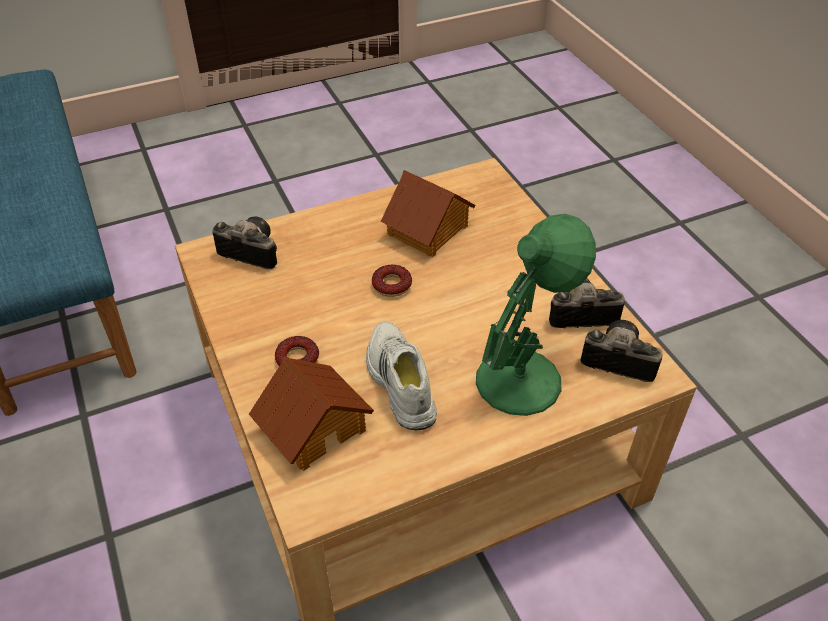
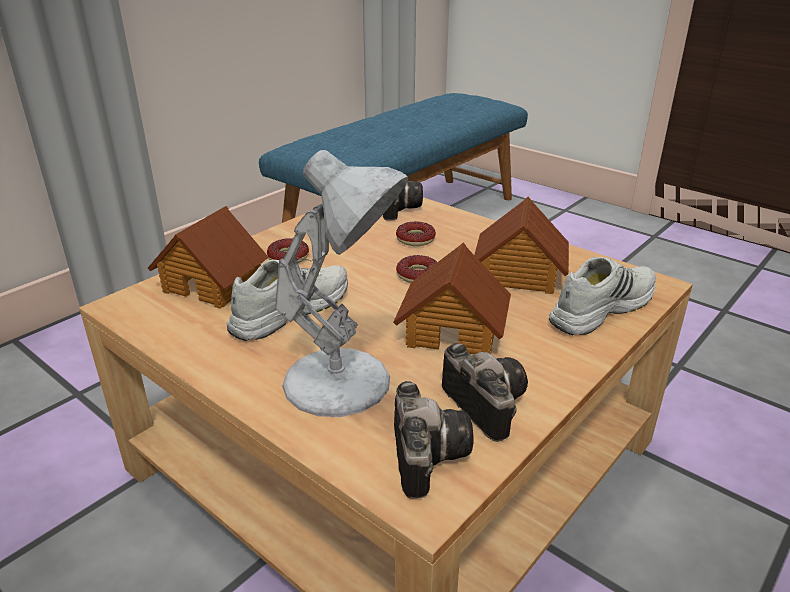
camera: 65 degrees right, 15 degrees down
(326, 263) = (415, 239): none -> donut
(486, 295) = (454, 330): none -> toy house
(499, 212) = (600, 308): none -> white shoe
(521, 378) = (342, 382): green table lamp -> white table lamp

